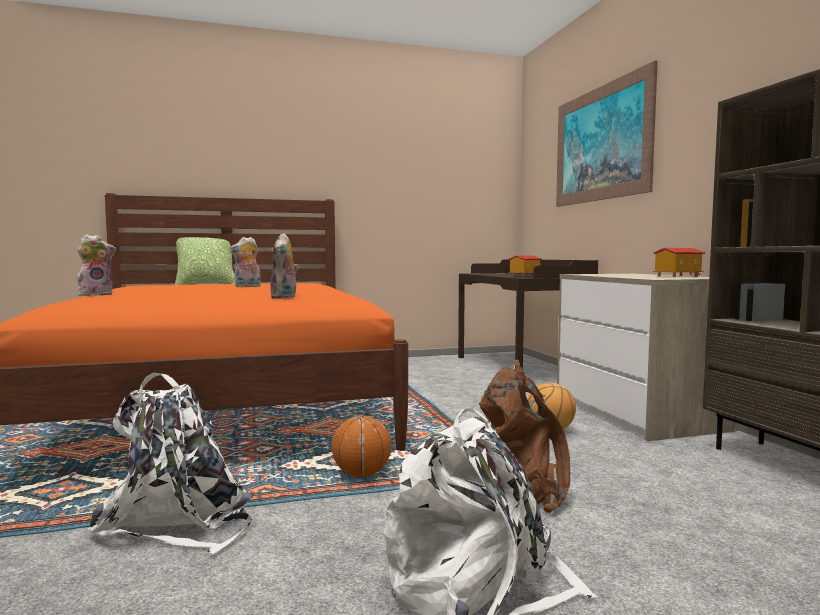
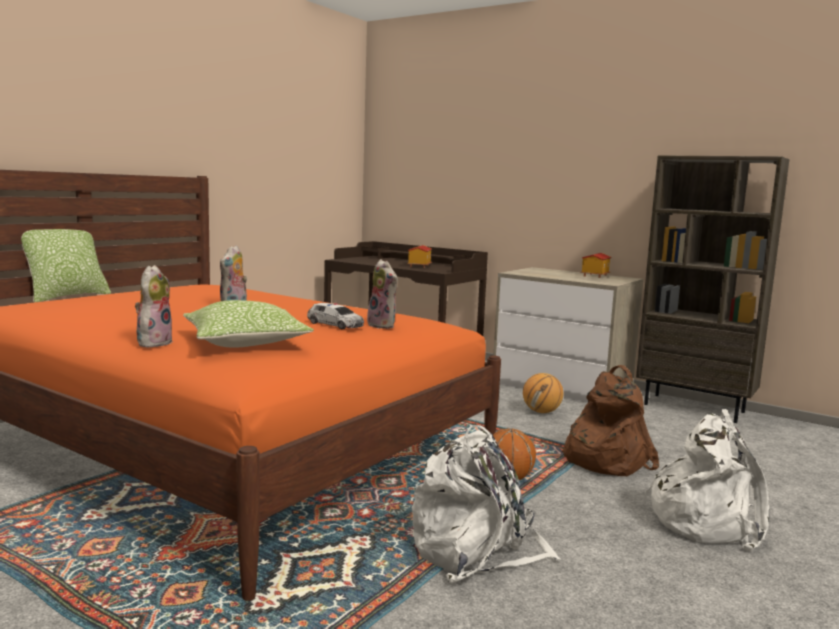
camera: 40 degrees left, 5 degrees up
(136, 296) = (246, 342): none -> pillow
(248, 294) = (335, 324): none -> toy car
(600, 144) = (489, 144): picture -> none

